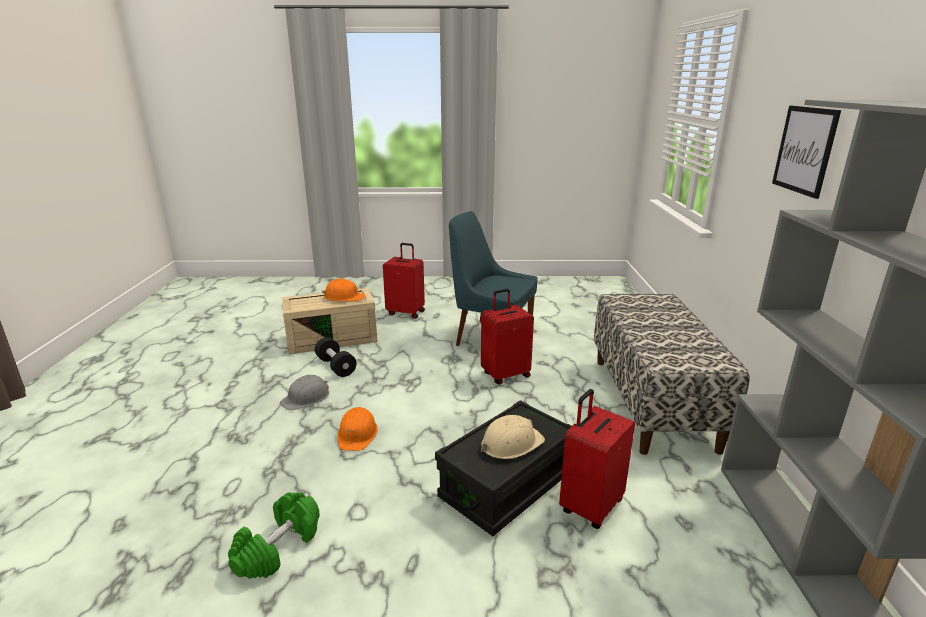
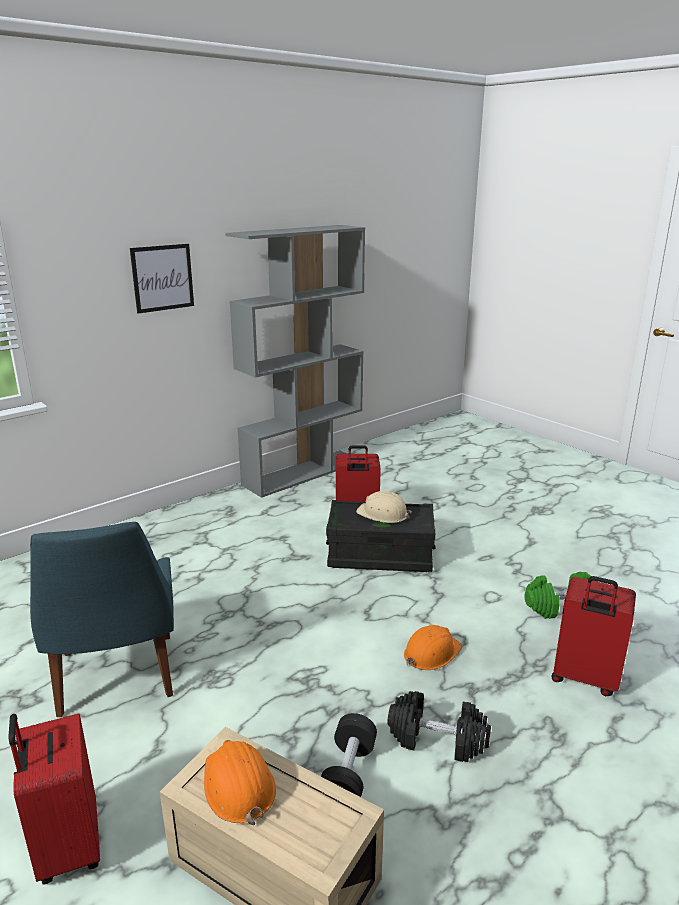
camera: 130 degrees left, 0 degrees up
(306, 398) = (437, 739): grey hard hat -> black dumbbell
(505, 374) = (217, 621): red suitcase -> red suitcase (584, 679)
(652, 402) = (191, 534): bench -> none

